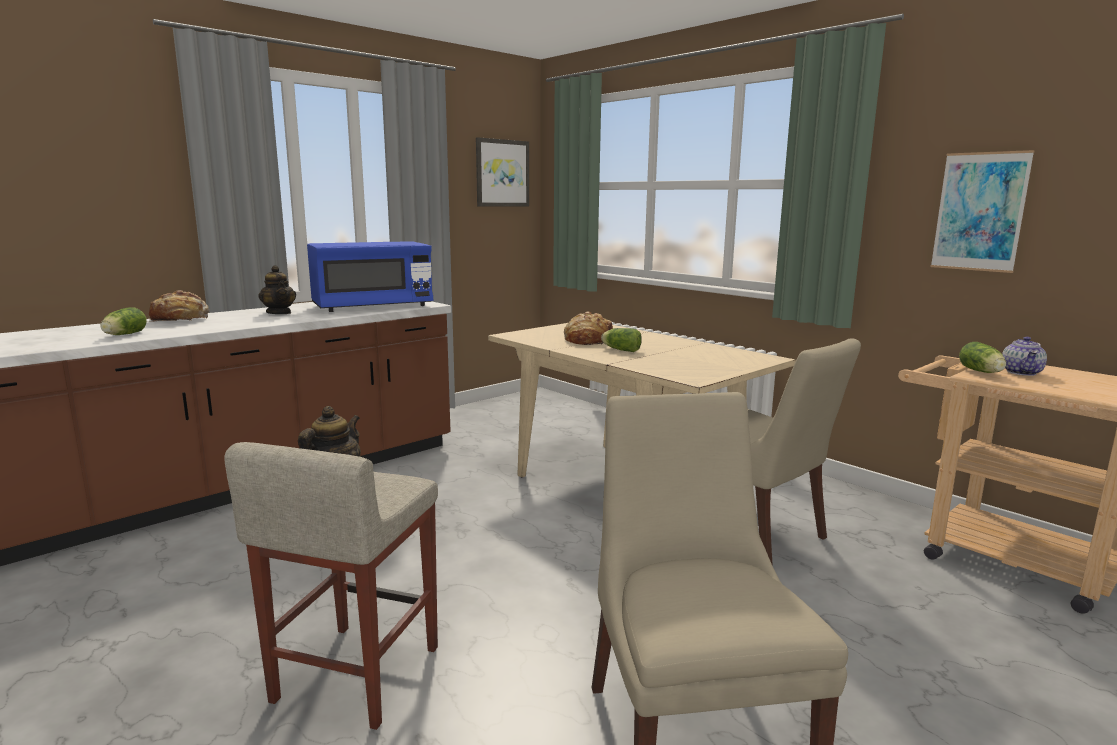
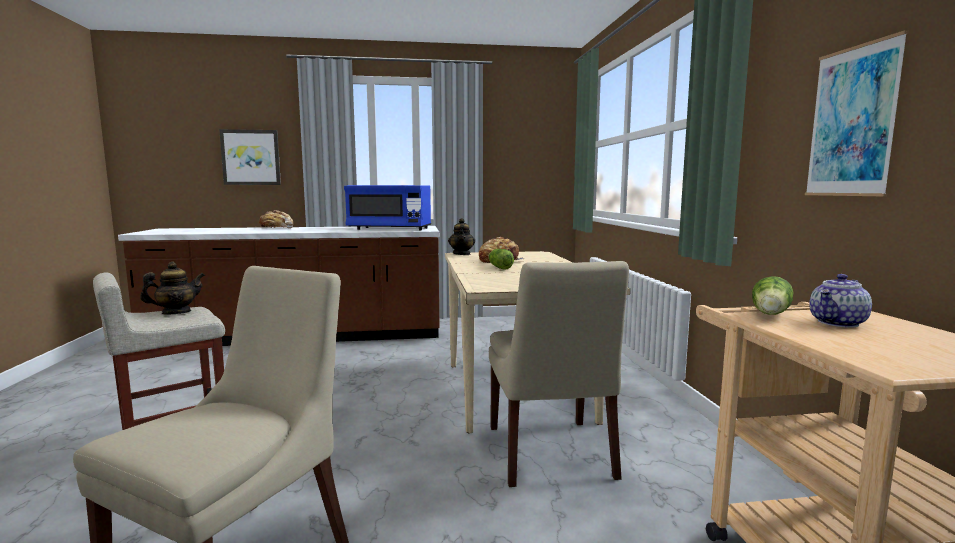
camera: 35 degrees right, 5 degrees down
(123, 335) = (229, 231): lettuce -> none
(279, 313) = (331, 228): teapot -> teapot (462, 254)
(502, 173) = (539, 139): picture -> picture (251, 157)

